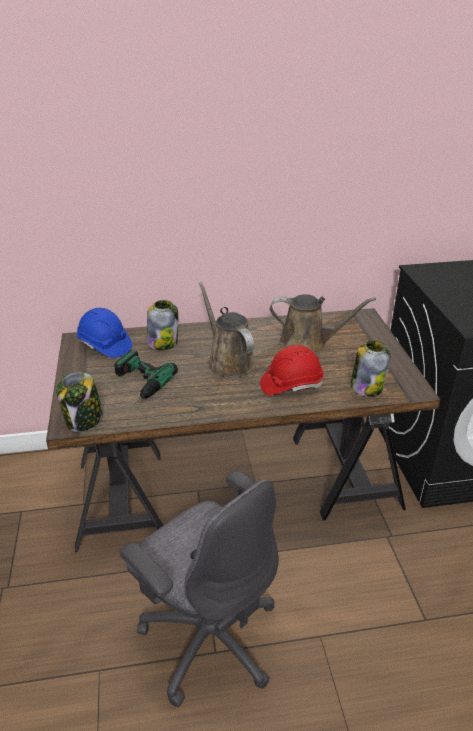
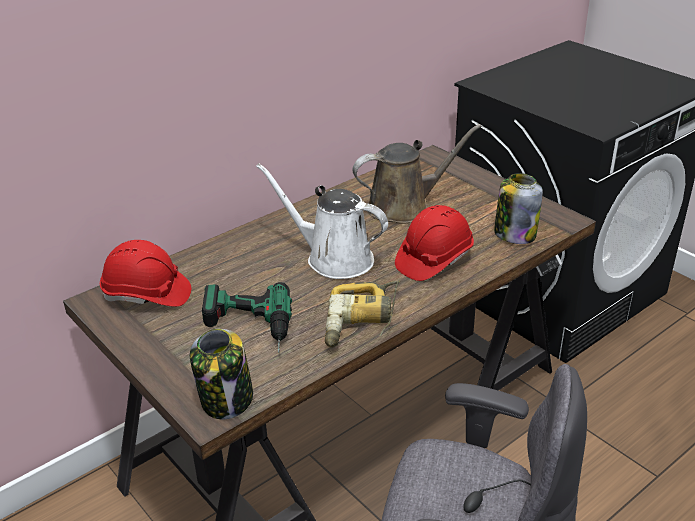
camera: 30 degrees left, 0 degrees up
(104, 345) = (147, 295): blue hard hat -> red hard hat
(163, 342) = (225, 264): jar -> none
(204, 406) = (362, 322): none -> power drill
(228, 361) = (333, 258): brown watering can -> white watering can

